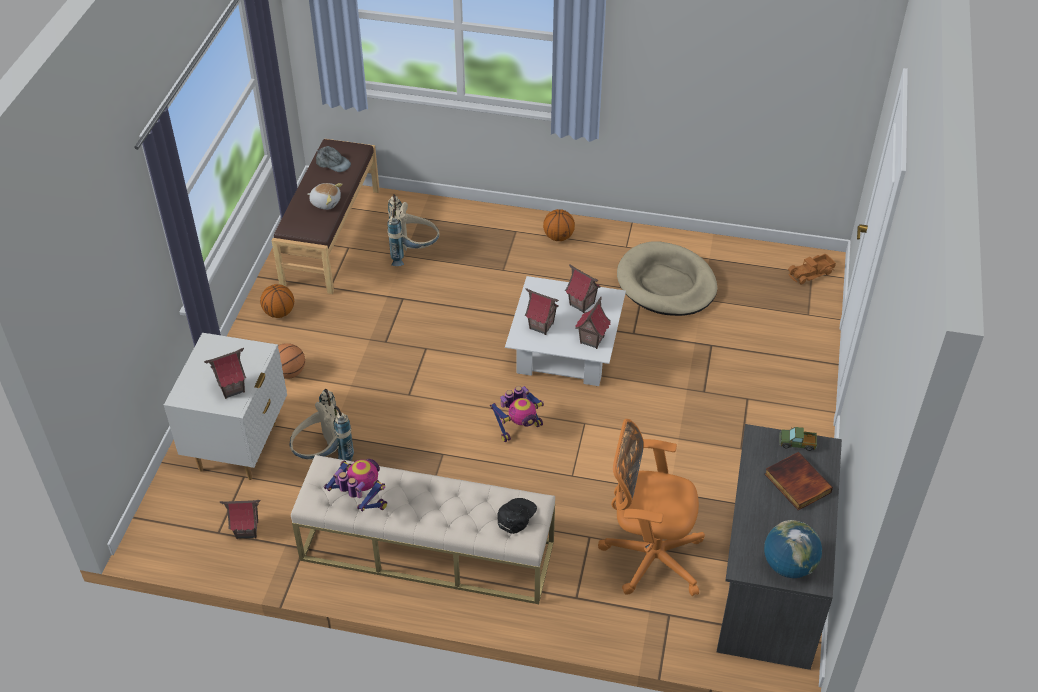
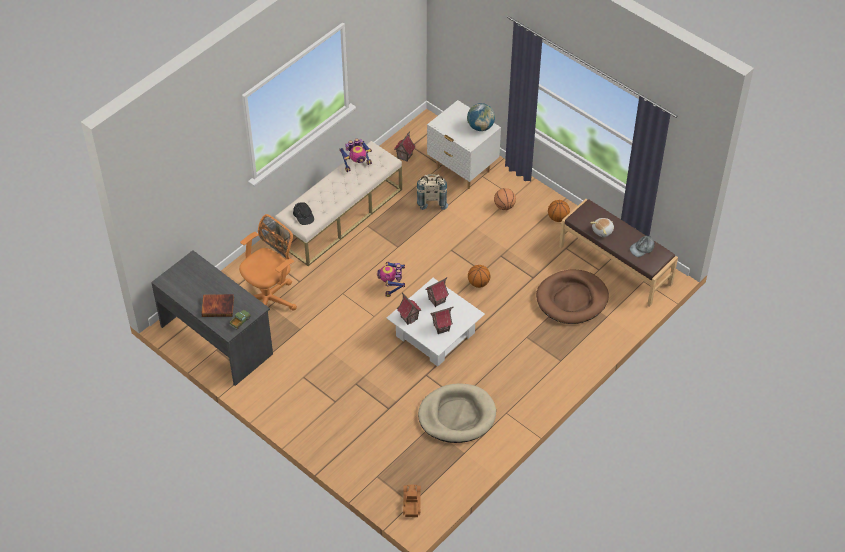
camera: 120 degrees right, 5 degrees up
(231, 388) = (450, 126): toy house -> none
(413, 253) = (572, 299): beige backpack -> brown dog bed
(558, 237) = (539, 381): basketball -> basketball (478, 283)
(788, 565) = (179, 276): globe -> globe (480, 127)

